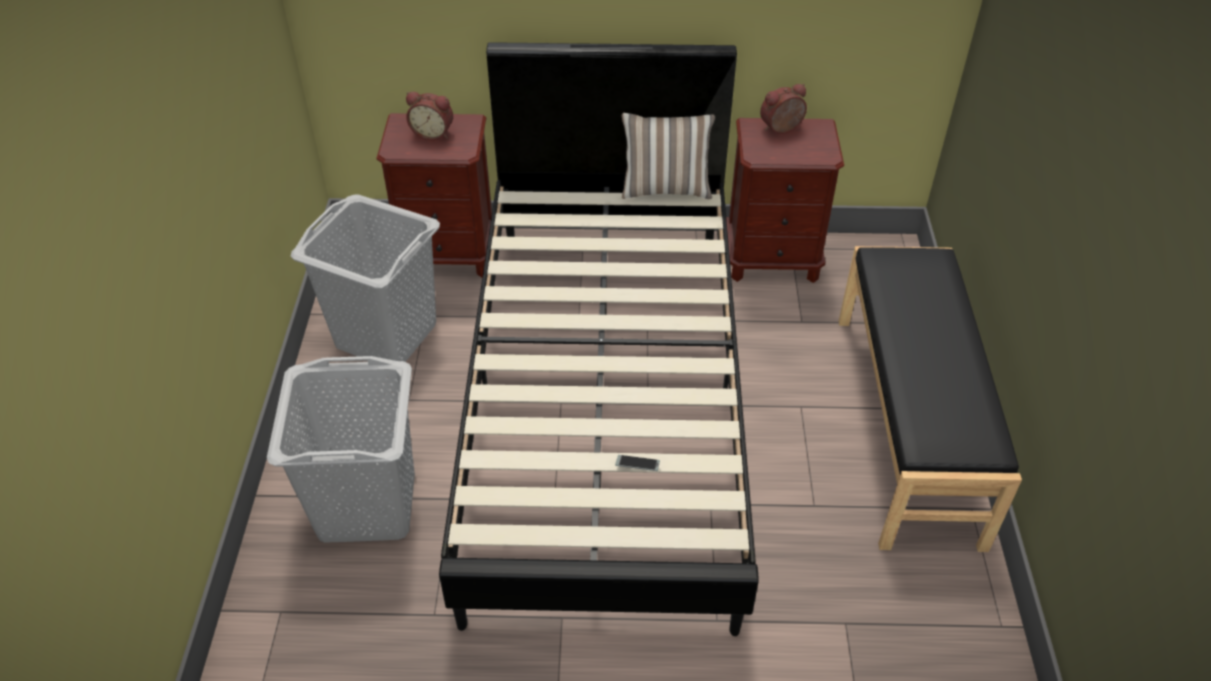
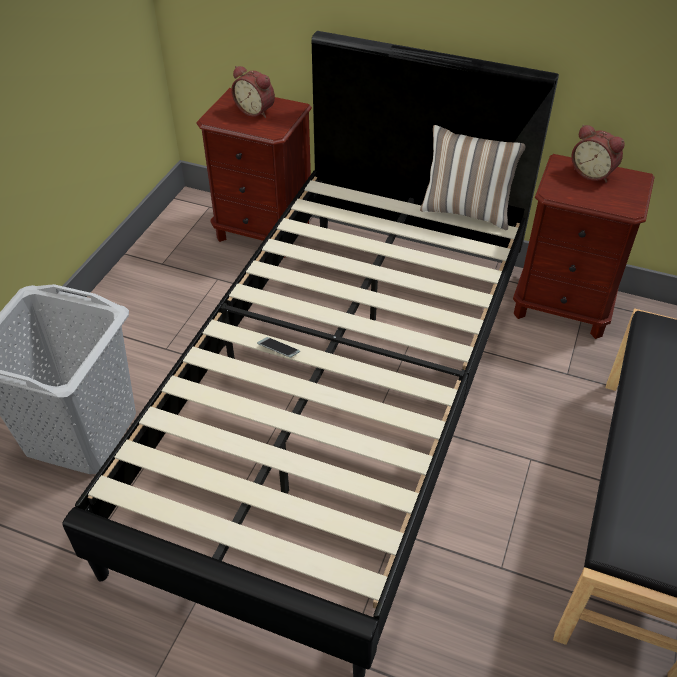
camera: 20 degrees right, 0 degrees up
(386, 336) = (176, 288): grey laundry basket -> none
(637, 466) = (306, 472): phone -> phone (278, 350)
(782, 129) = (593, 173): alarm clock -> alarm clock turned 135 degrees counterclockwise

